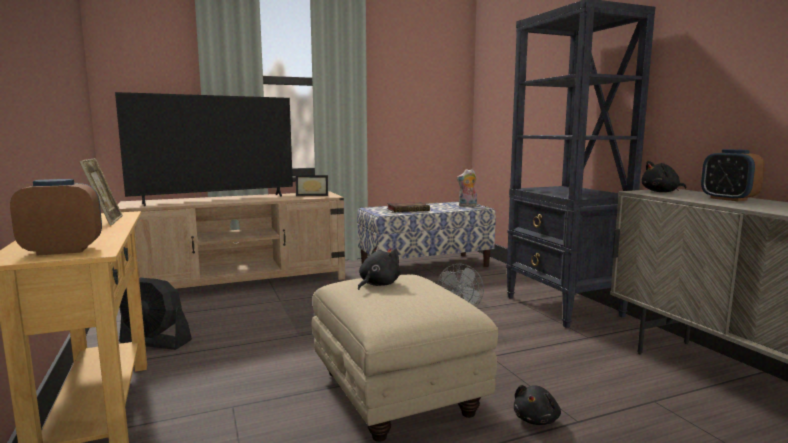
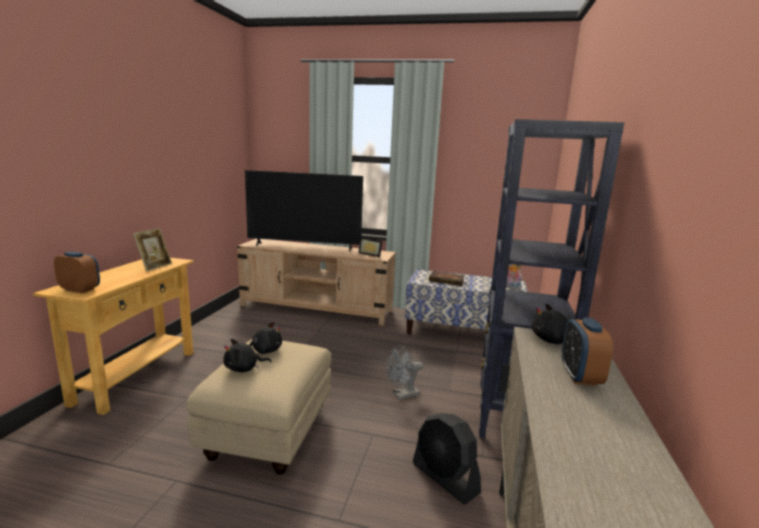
camera: 35 degrees right, 5 degrees up
(155, 342) = (217, 338): black fan -> black fan (445, 478)
(536, 419) = (315, 501): black plush toy -> black plush toy (244, 368)

